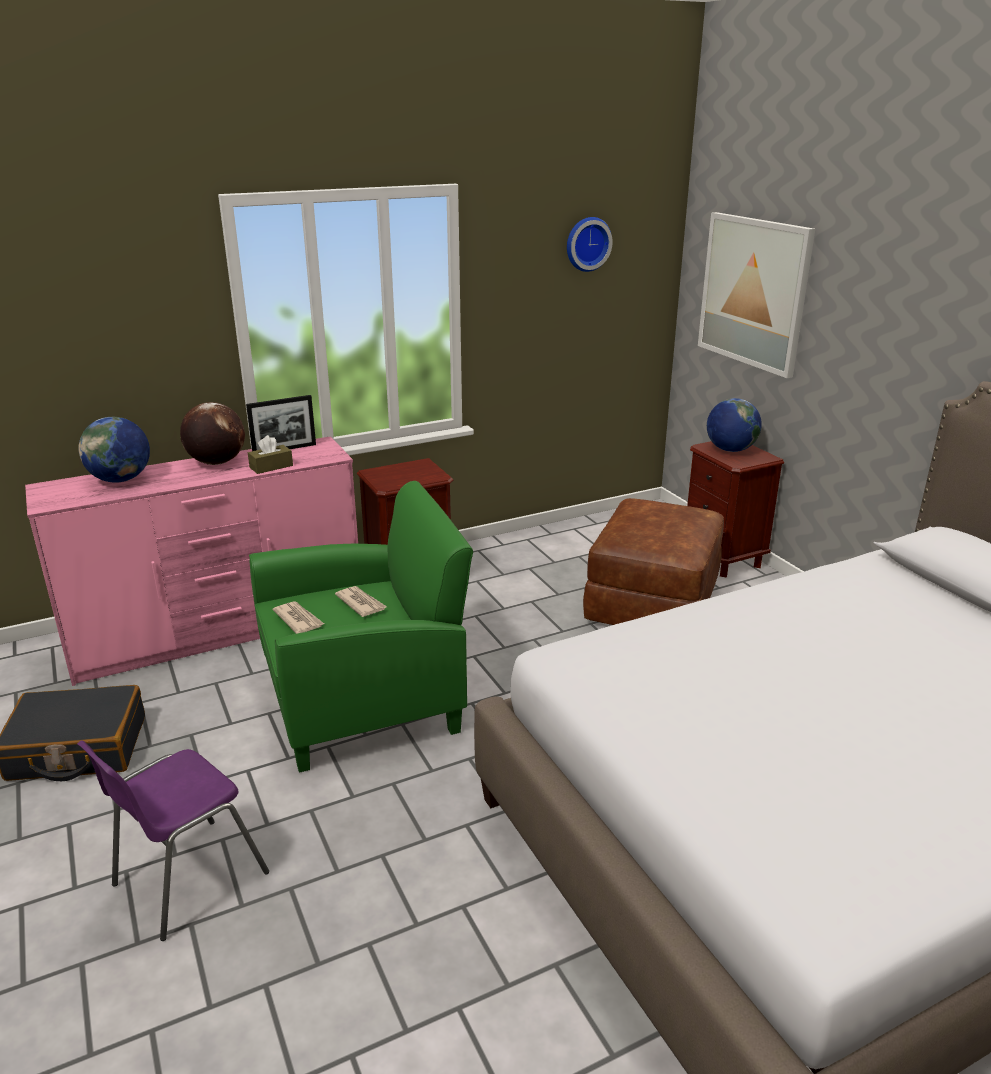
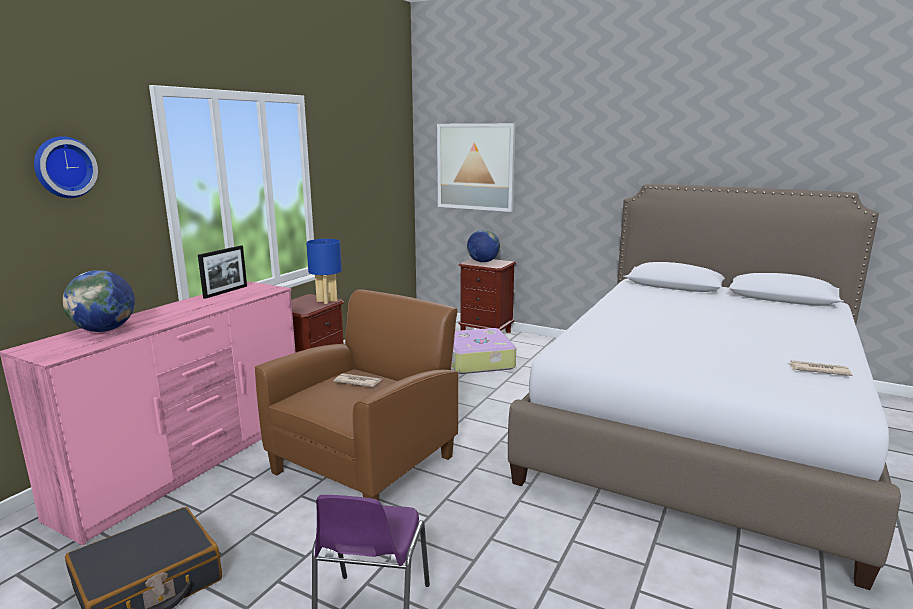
camera: 35 degrees left, 10 degrees down
(216, 462) = (180, 307): globe -> none
(271, 466) = (234, 301): brown tissue box -> none
(298, 619) = (325, 402): newspaper -> newspaper (818, 370)
(365, 701) = (366, 463): green armchair -> brown armchair
(431, 476) = (327, 301): none -> blue table lamp
(587, 243) = (371, 143): wall clock -> wall clock (63, 167)
(653, 603) = (477, 361): brown ottoman -> suitcase

